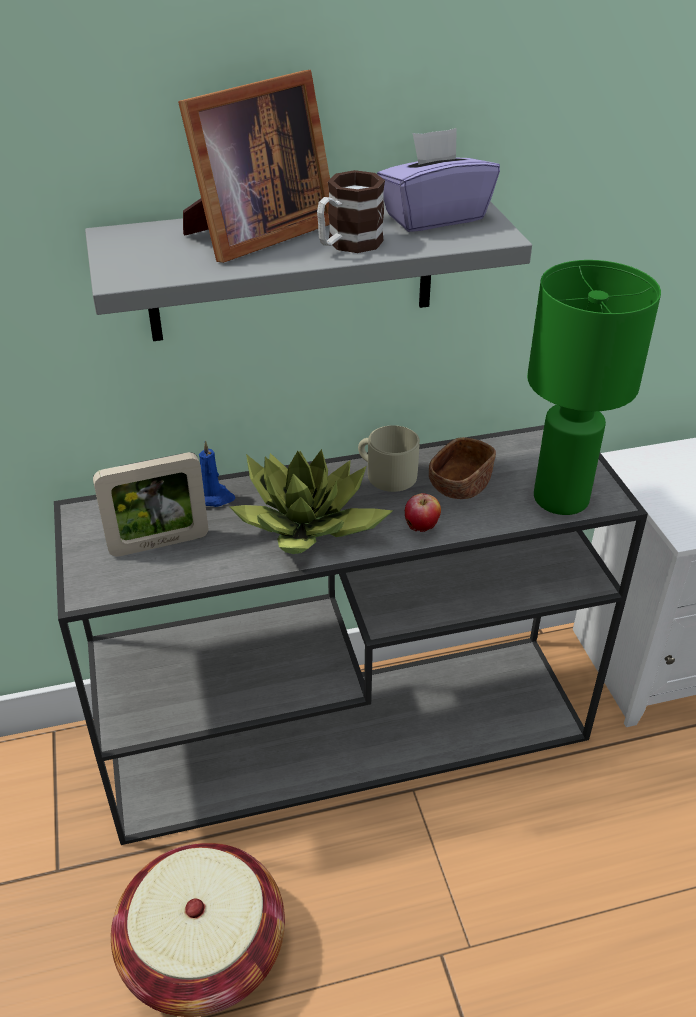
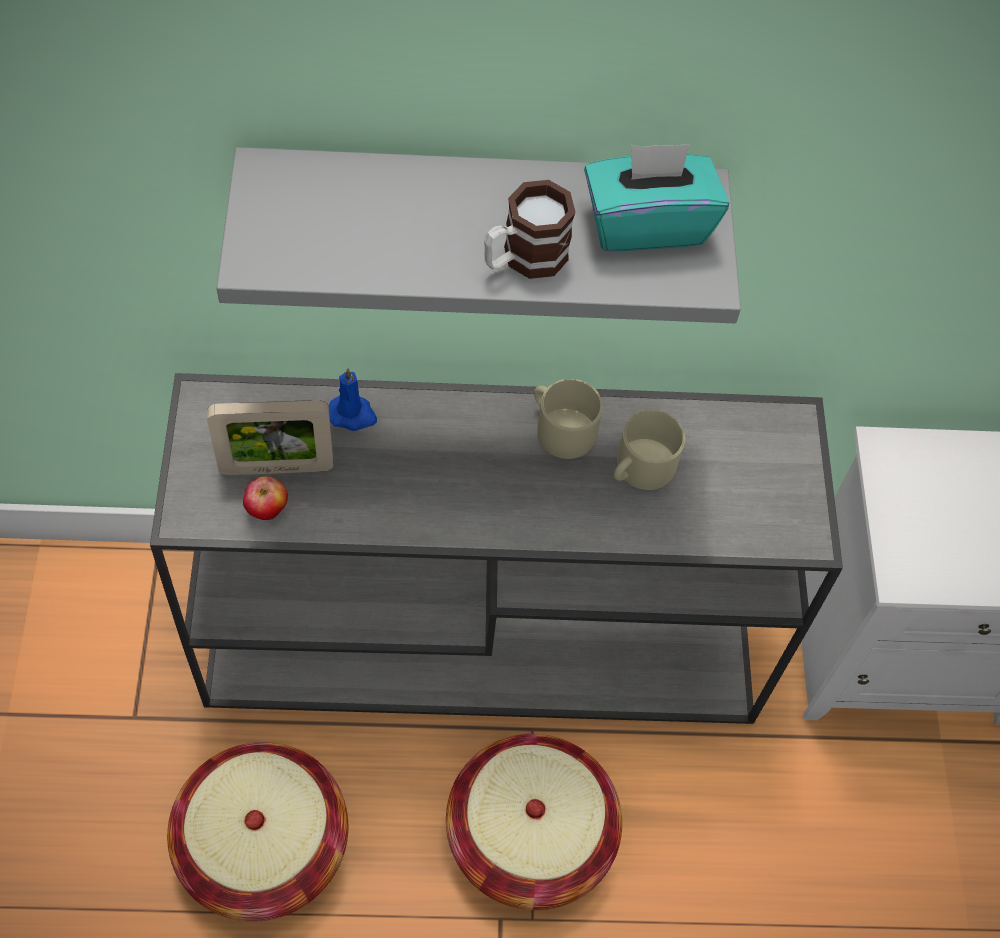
camera: 10 degrees right, 20 degrees up
(254, 234) = (424, 210): picture frame -> none
(308, 524) = (447, 483): potted plant -> none
(421, 528) = (572, 522): apple -> apple (267, 510)
(434, 217) = (647, 224): purple tissue box -> turquoise tissue box
(442, 875) = (530, 835): none -> basket
(460, 485) = (640, 468): brown bowl -> beige mug
(562, 499) = (751, 521): green table lamp -> none

